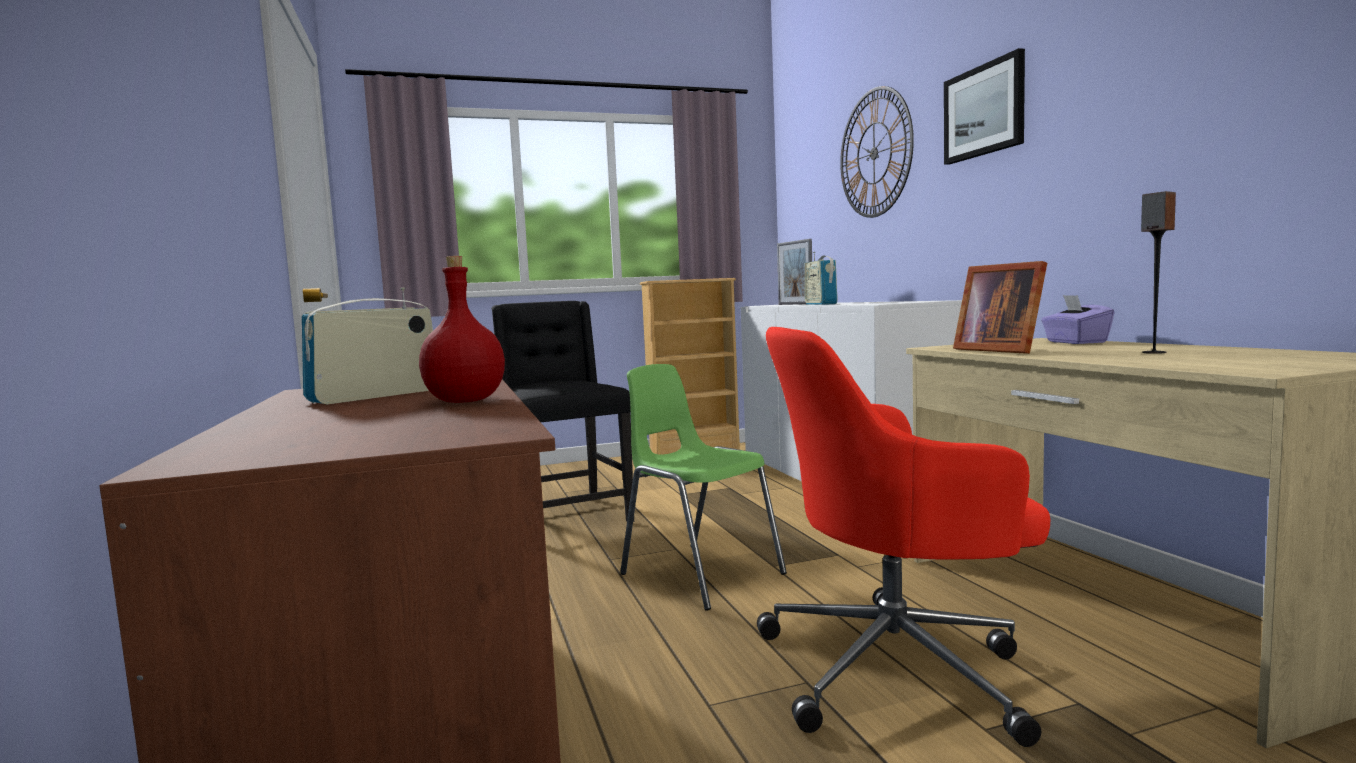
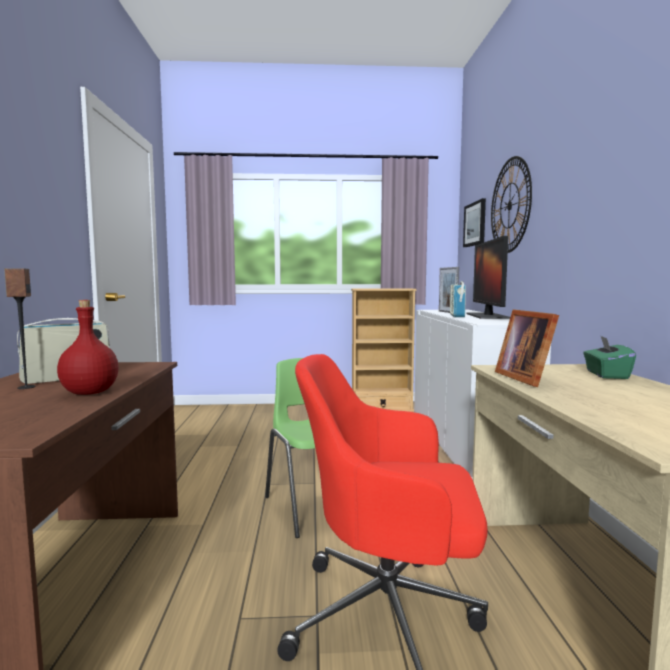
camera: 15 degrees right, 0 degrees up
(566, 516) = (267, 445): black chair -> none
(859, 302) = (486, 316): none -> monitor
(984, 111) = (574, 179): picture -> picture (475, 224)
(1075, 342) = (606, 375): purple tissue box -> green tissue box
(1153, 352) = (637, 401): speaker -> speaker (25, 387)

